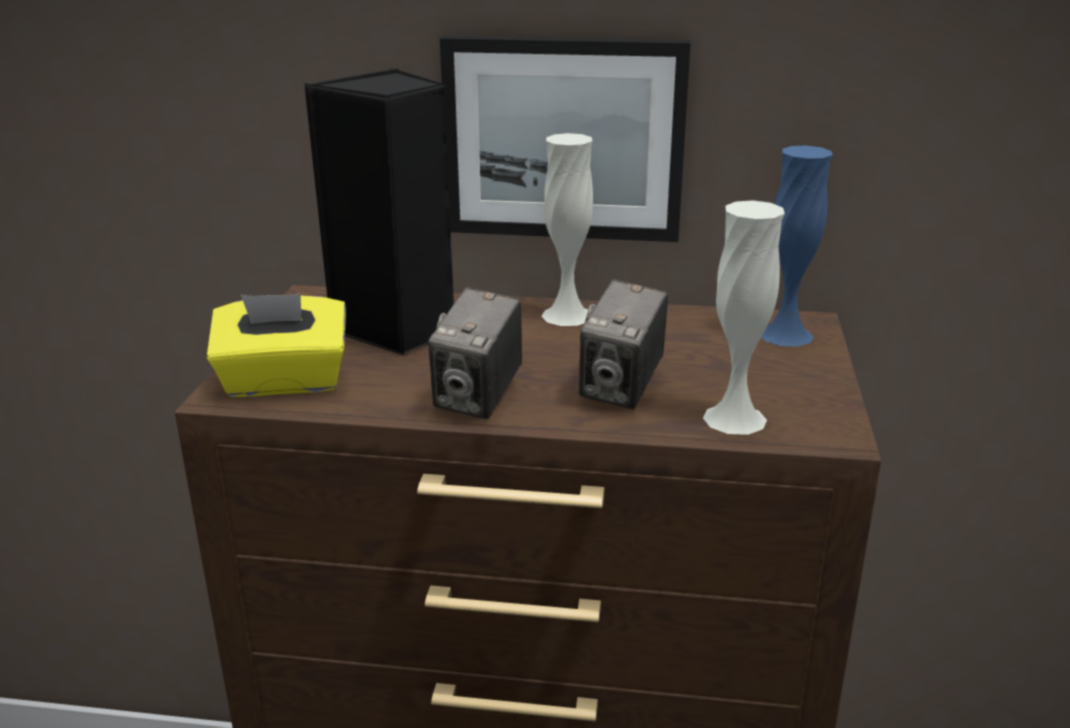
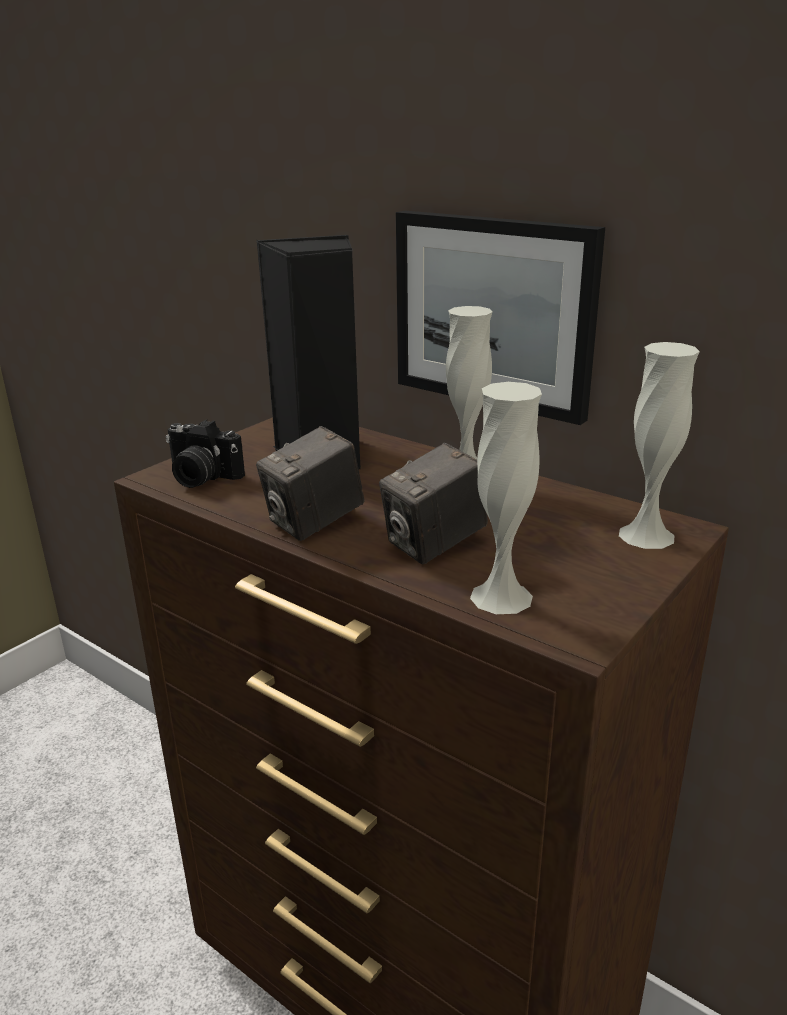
camera: 30 degrees right, 0 degrees up
(284, 382) = (200, 477): yellow tissue box -> camera
(785, 335) = (646, 535): blue vase -> white vase

